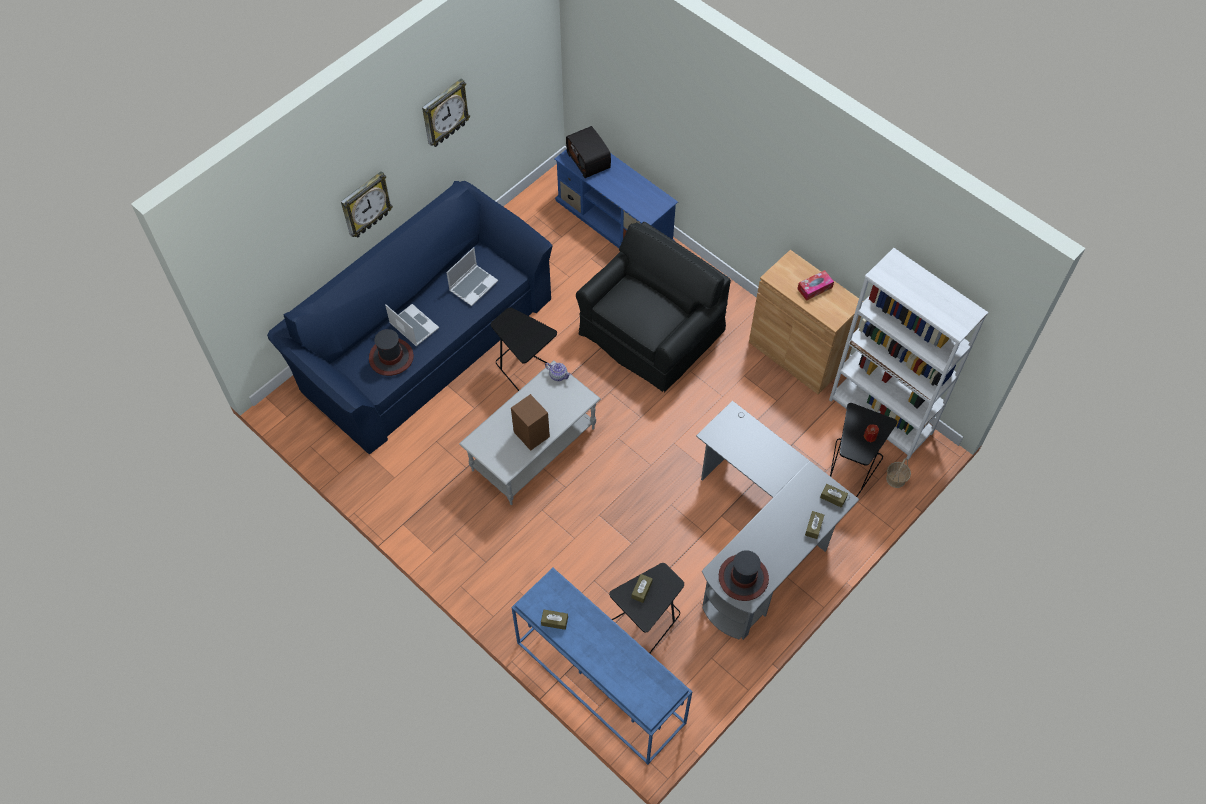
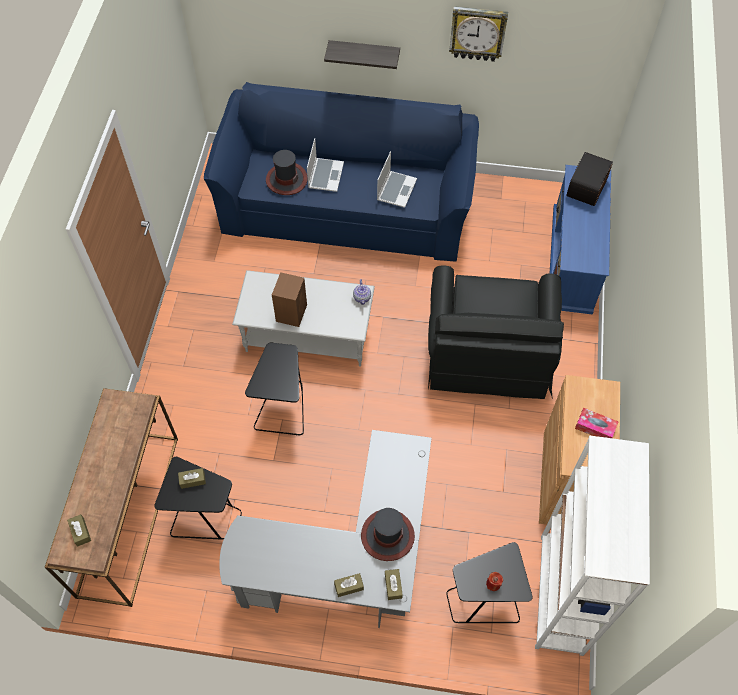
camera: 55 degrees right, 0 degrees up
(365, 205) = (364, 54): wall clock -> shelf
(473, 285) = (396, 189): laptop -> laptop turned 75 degrees counterclockwise
(525, 371) = (375, 285): black side table -> black side table (282, 408)
(554, 621) = (106, 426): brown tissue box -> brown tissue box (80, 532)
(598, 682) = (128, 513): blue console table -> brown console table
(651, 331) = (488, 351): black armchair -> black armchair turned 90 degrees clockwise
(743, 578) = (253, 555): hat -> hat (387, 535)
(895, 479) = (503, 649): basket -> none

